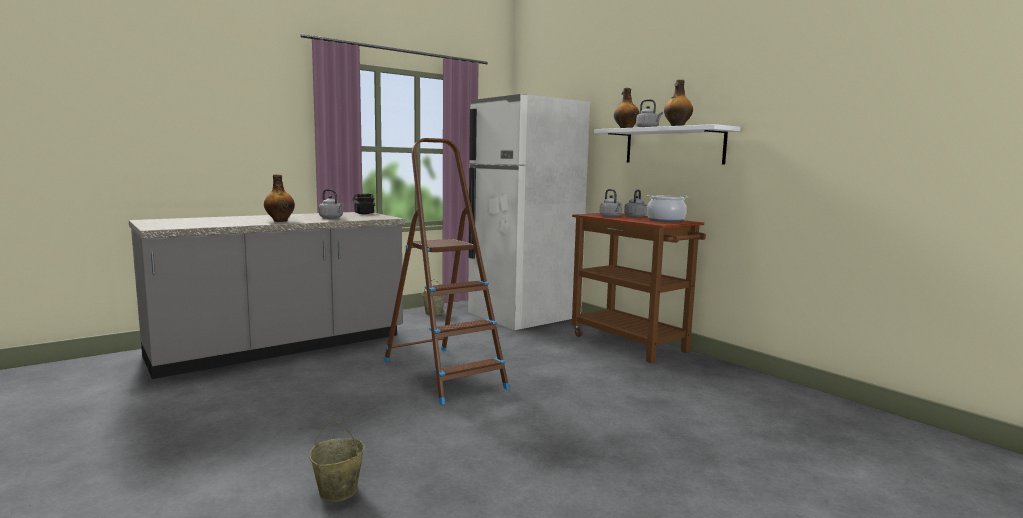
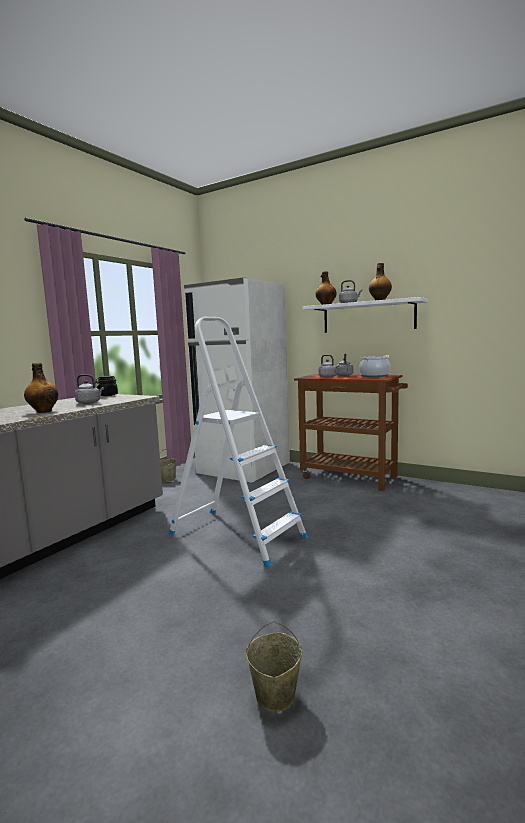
camera: 20 degrees left, 0 degrees up
(443, 374) = (237, 535): brown step ladder -> white step ladder

